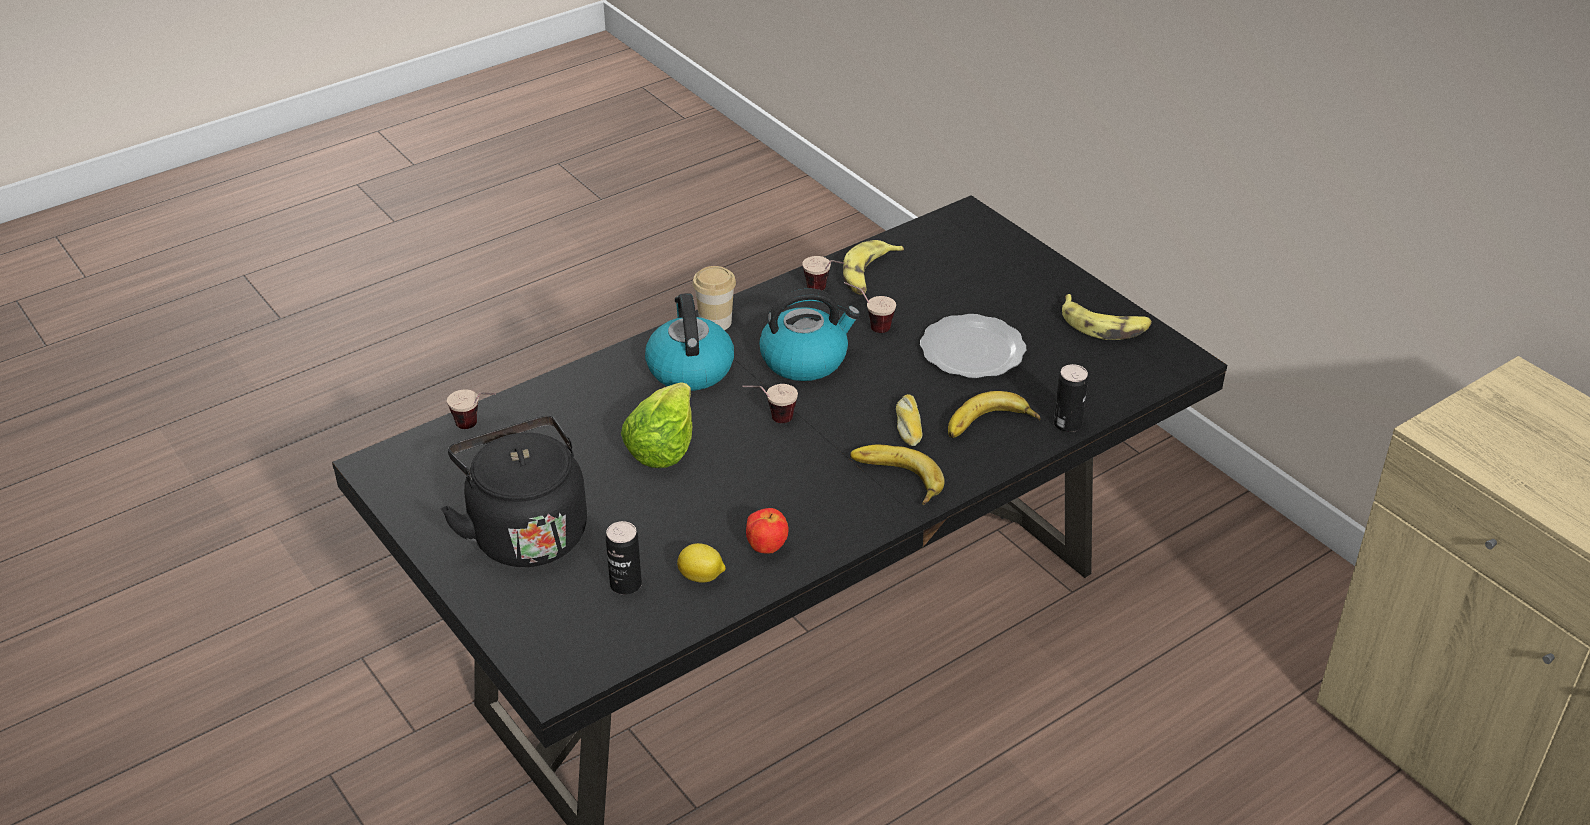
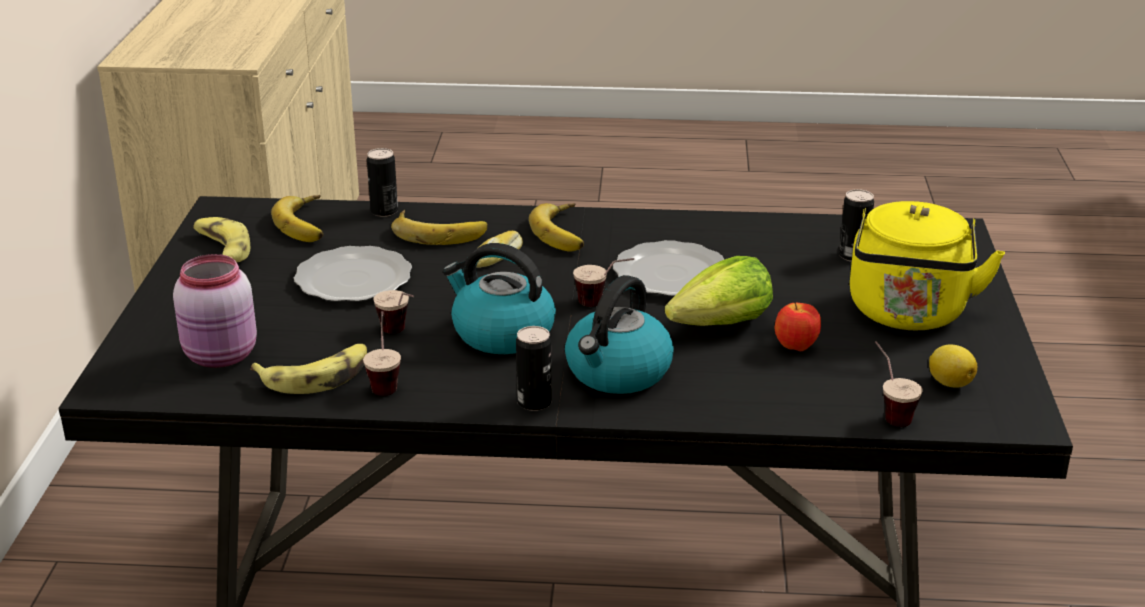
camera: 140 degrees left, 10 degrees down
(525, 532) = (908, 315): black kettle -> yellow kettle
(702, 577) = (789, 239): lemon -> lemon (949, 382)
(715, 322) = (534, 402): cup -> can
(754, 477) = (671, 274): none -> plate
(767, 547) = (718, 235): apple -> apple (795, 347)
(945, 259) = (222, 356): none -> pink jar
(1095, 381) = (309, 224): none -> banana

